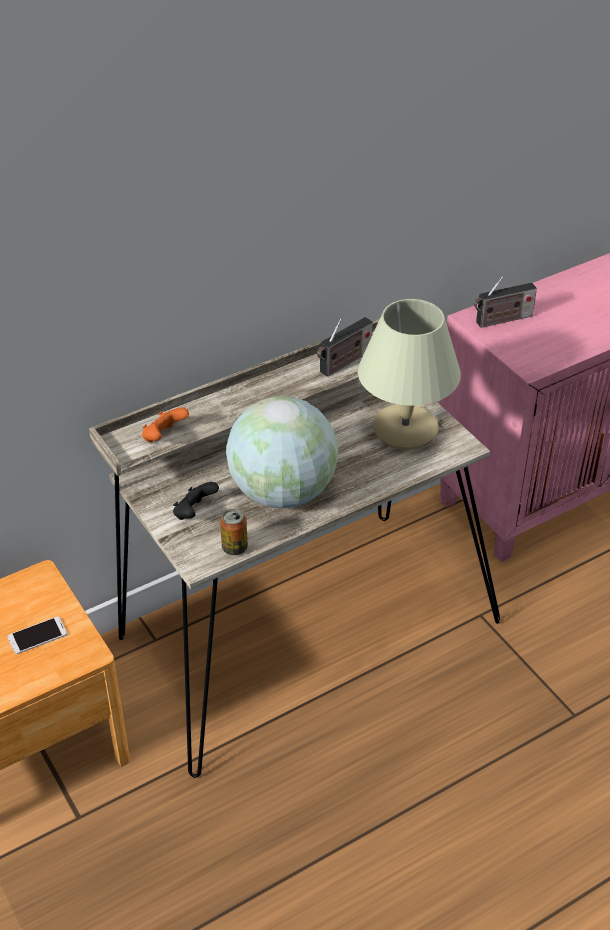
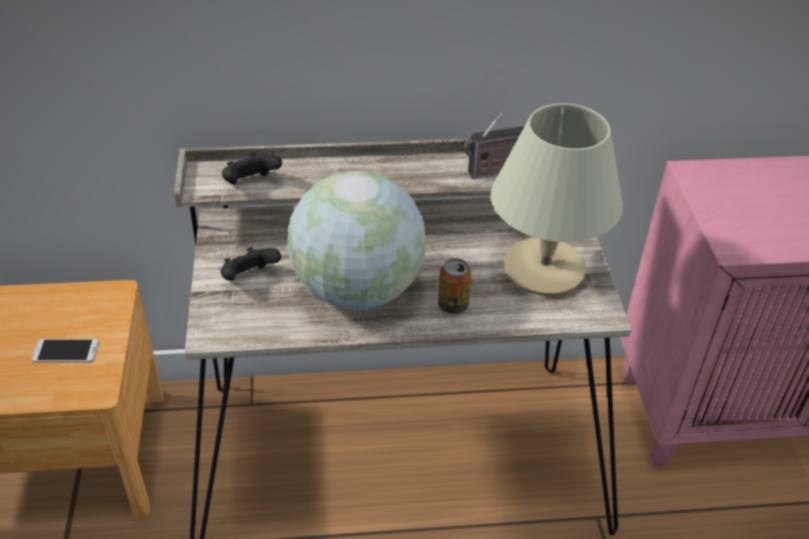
camera: 25 degrees right, 0 degrees up
(164, 437) = (251, 184): orange game controller -> black game controller
(234, 548) = (260, 331): can -> can (452, 305)
(502, 320) = (730, 185): radio -> none

